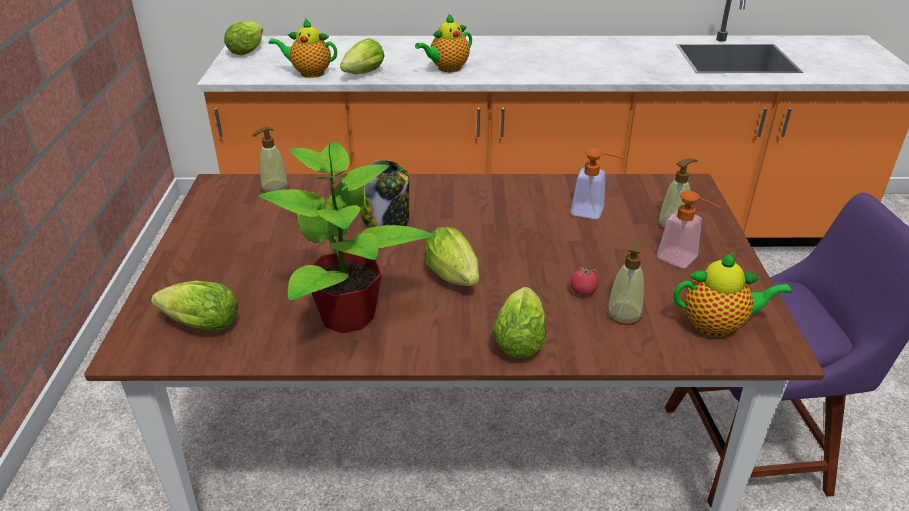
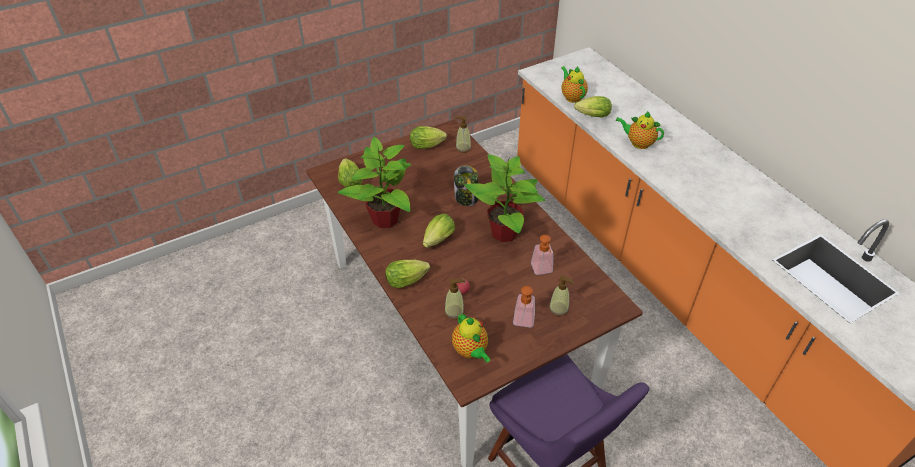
camera: 60 degrees right, 10 degrees up
(248, 51) = (575, 63): lettuce -> lettuce (429, 145)
(494, 215) = (505, 233): none -> potted plant

